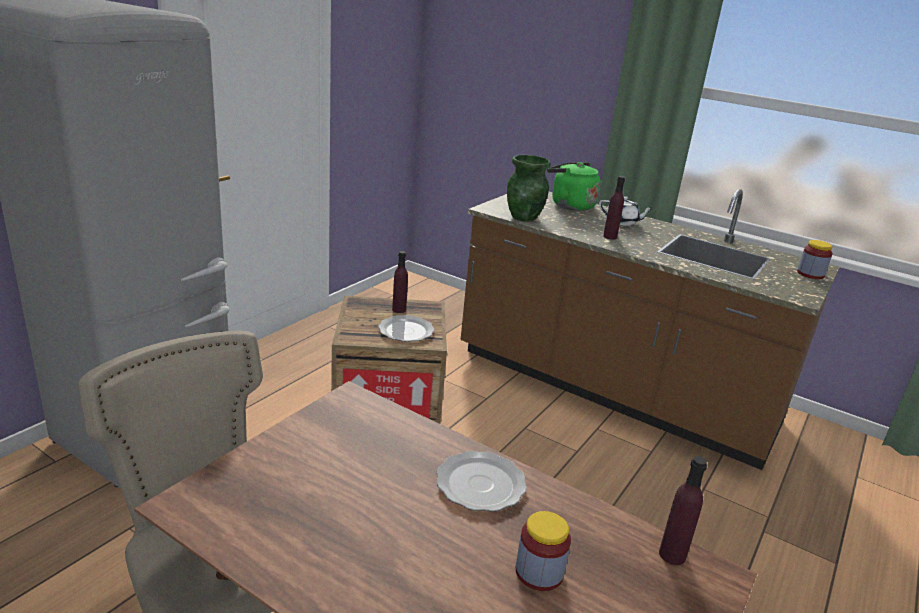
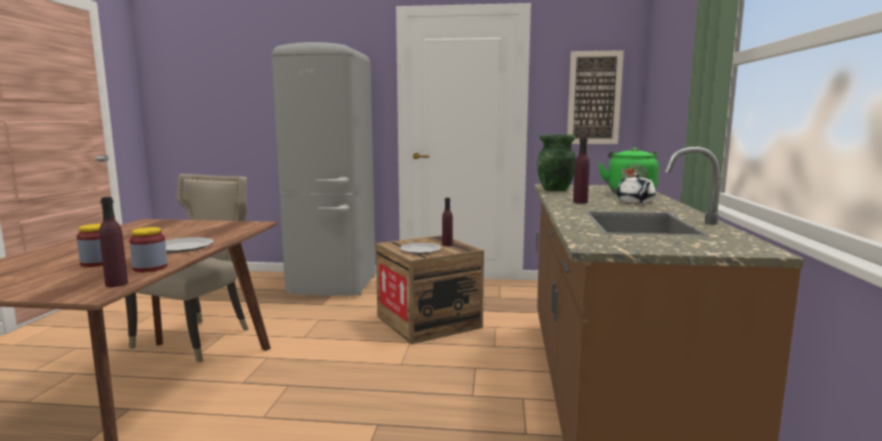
camera: 65 degrees right, 15 degrees down
(387, 66) = (594, 98): none -> picture
(810, 274) = (706, 248): jar -> jar (150, 268)

